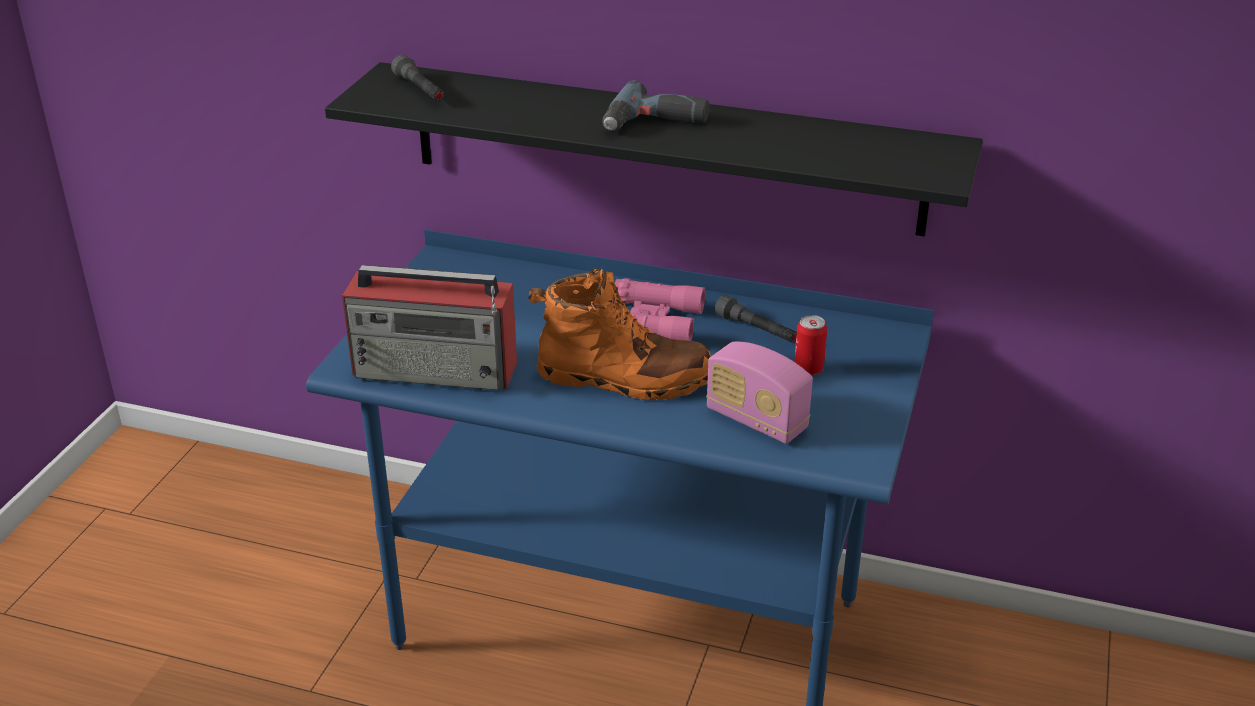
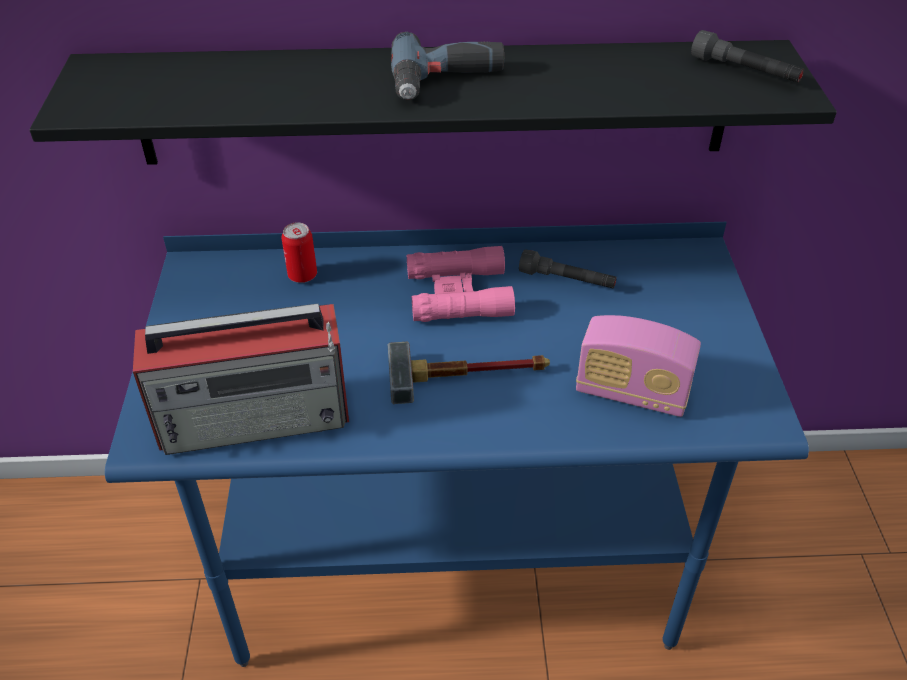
camera: 20 degrees left, 10 degrees up
(420, 90) = (143, 84): grey flashlight -> grey flashlight (744, 72)
(624, 379) = (469, 375): orange boot -> hammer
(808, 369) = (643, 315): can -> can (302, 275)

